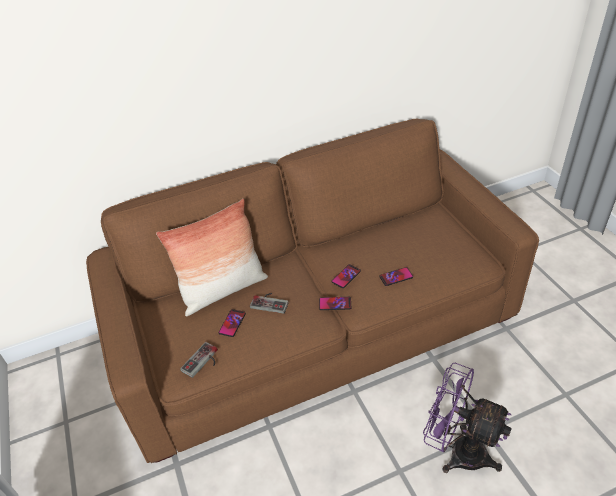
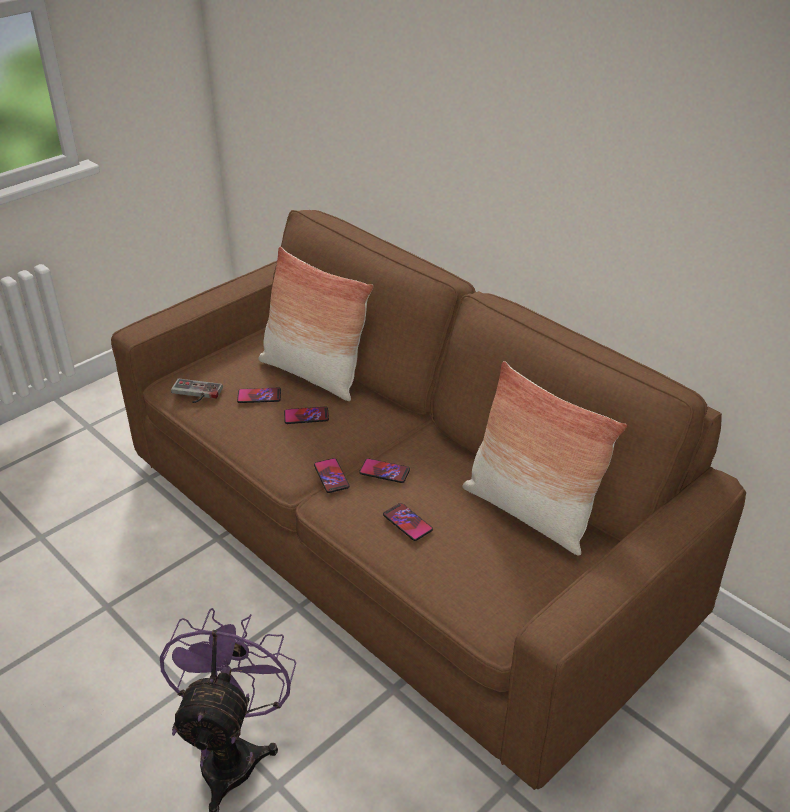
camera: 65 degrees right, 5 degrees down
(270, 302) = (306, 416): game controller -> phone
(404, 228) = (529, 512): none -> pillow

